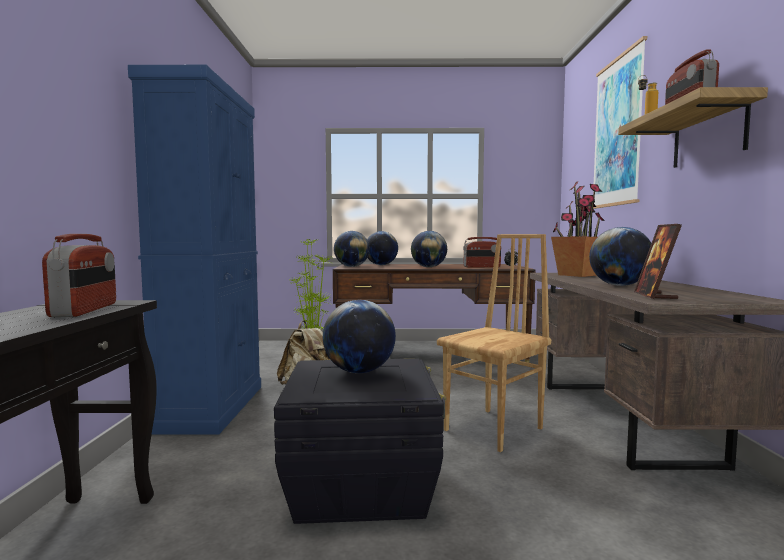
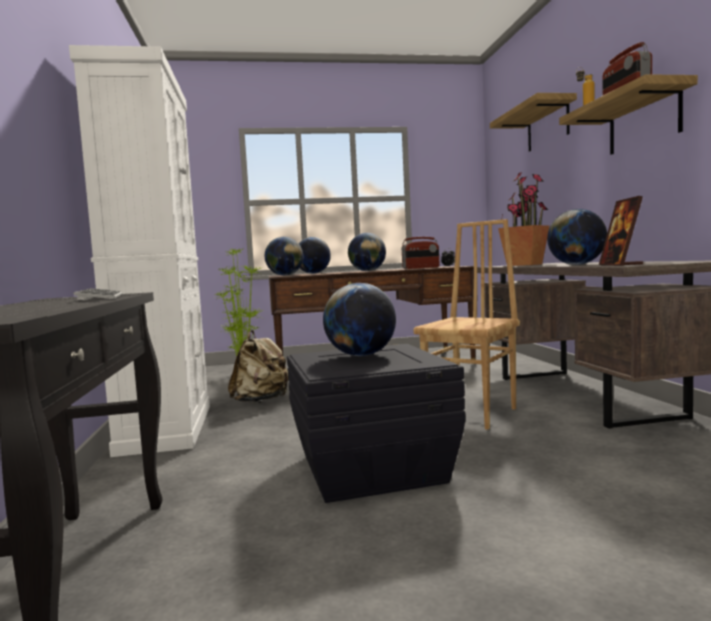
camera: 10 degrees left, 0 degrees up
(85, 310) = (101, 297): radio -> keyboard
(212, 407) = (167, 428): blue cabinet -> white cabinet
(617, 132) = (547, 126): picture -> shelf

